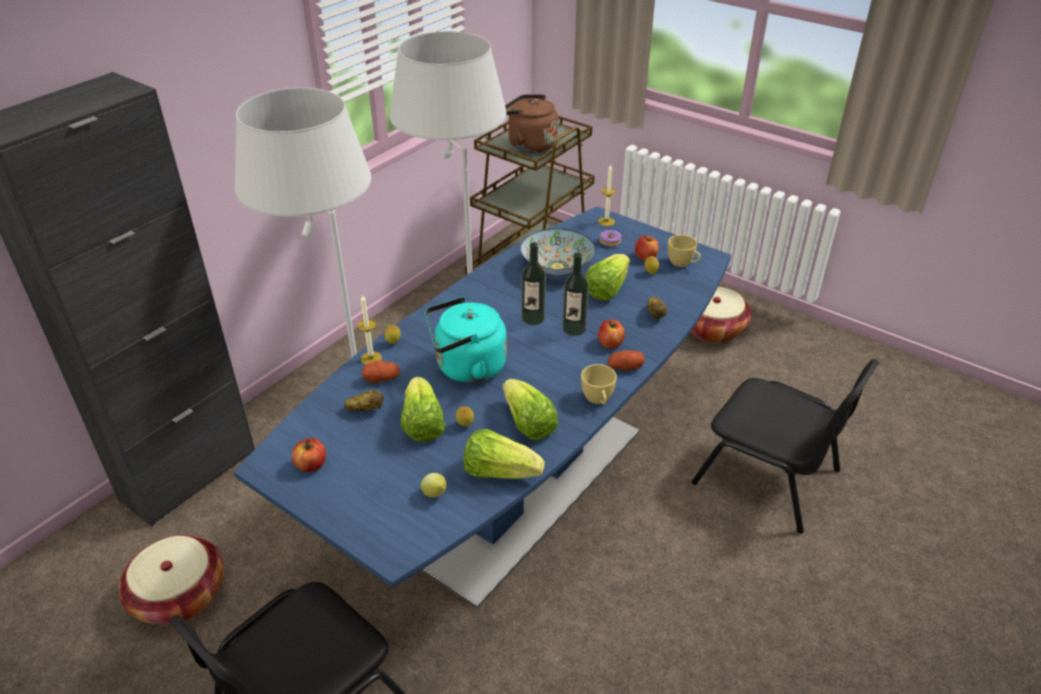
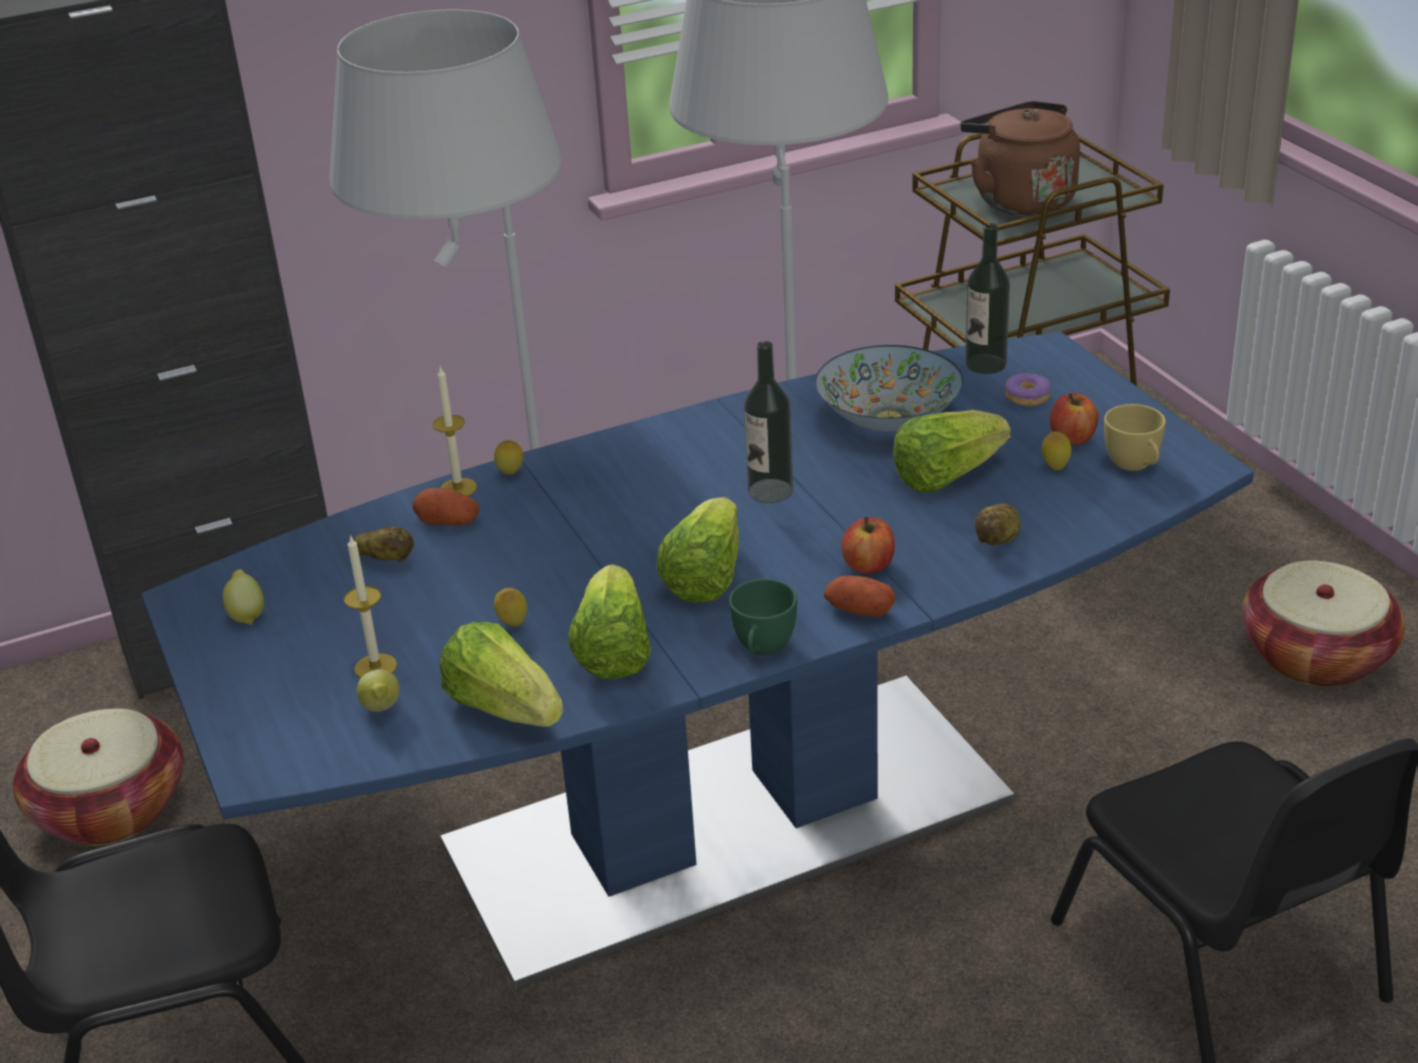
camera: 30 degrees right, 5 degrees down
(311, 465) = (247, 615): apple -> lemon
(422, 424) = (450, 604): lettuce -> lettuce (705, 577)
(466, 368) = (591, 540): turquoise kettle -> none
(574, 328) = (826, 525): bottle -> bottle (985, 364)
(598, 400) = (762, 649): yellow cup -> green cup
(606, 221) = (1053, 361): candle -> candle (375, 667)

